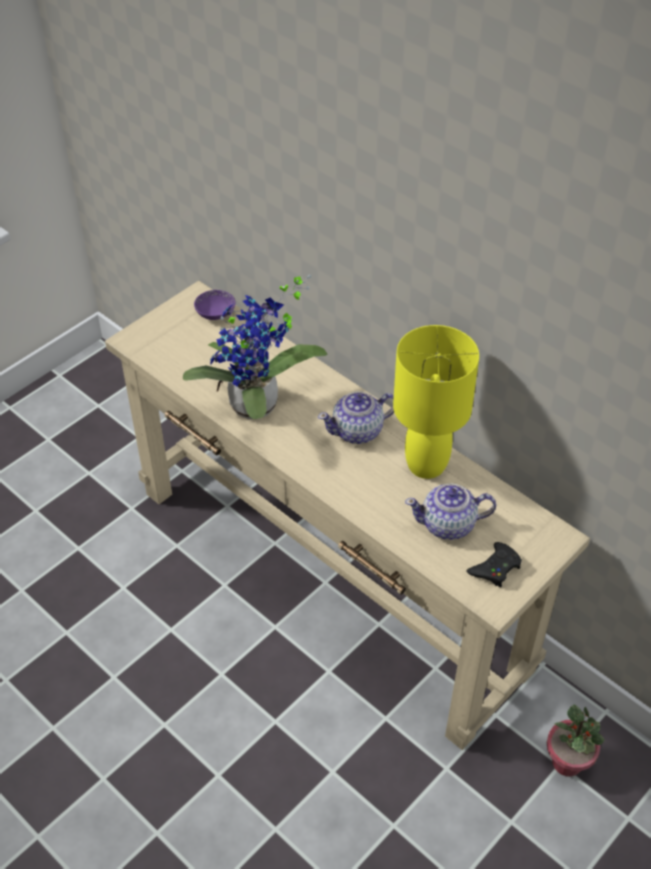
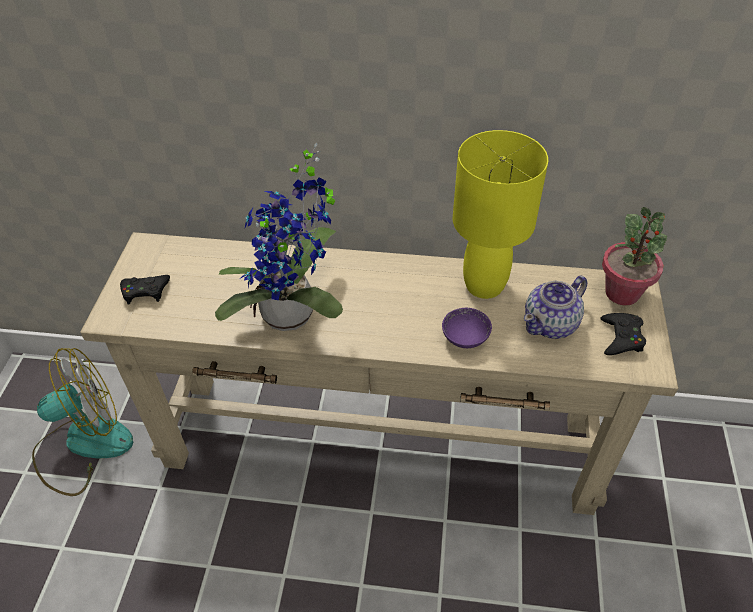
camera: 35 degrees left, 0 degrees up
(102, 442) = (83, 444): none -> fan
(169, 333) = (145, 291): none -> black game controller
(215, 313) = (176, 253): purple bowl -> purple bowl (465, 337)
(358, 431) = (402, 288): teapot -> none
(567, 762) = (666, 472): potted plant -> potted plant (622, 293)

